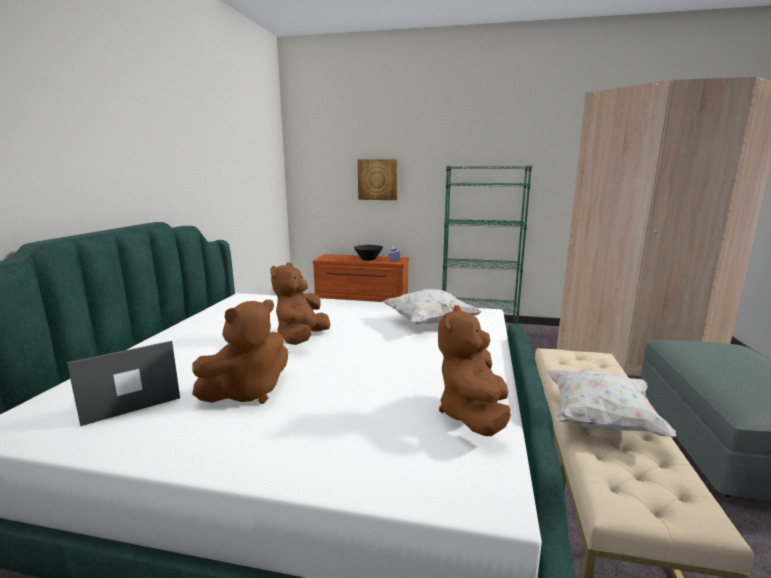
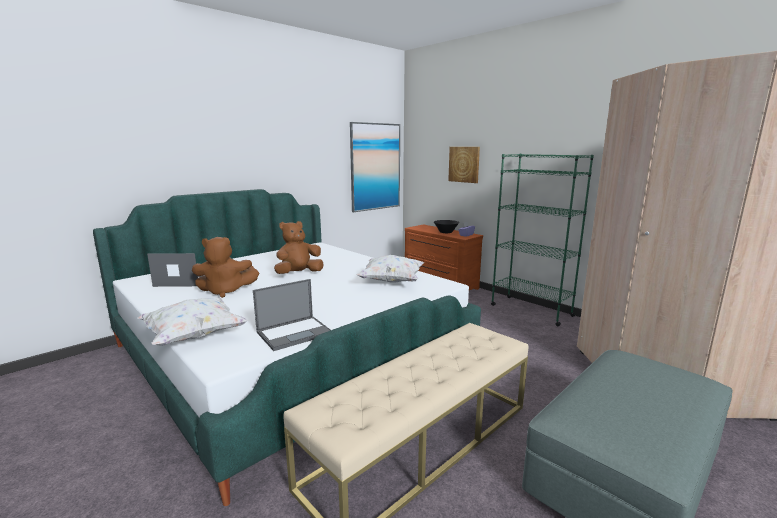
camera: 35 degrees right, 0 degrees up
(264, 185) = (375, 167): none -> picture
(473, 416) = (295, 333): brown plush toy -> laptop
(600, 420) = (404, 373): white pillow -> white pillow (194, 336)

